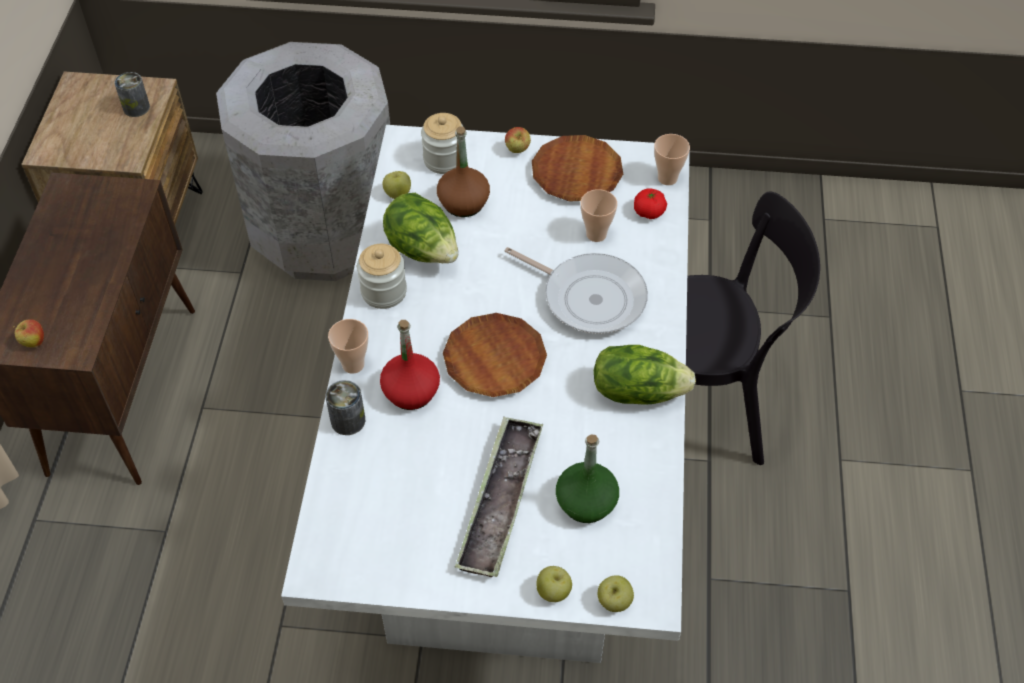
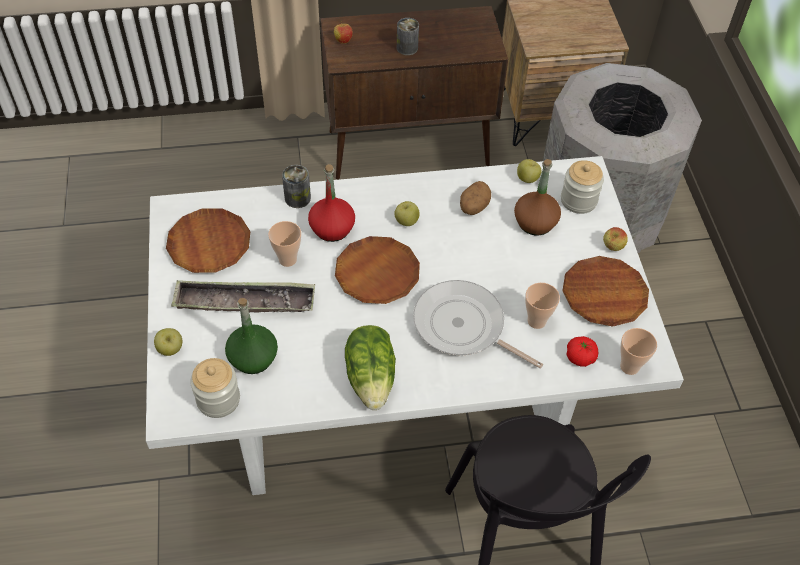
camera: 75 degrees right, 0 degrees up
(136, 107) = (587, 36): can -> can (407, 48)
(353, 364) = (348, 190): cup -> cup (287, 259)
(384, 292) = (423, 192): jar -> jar (218, 399)
(394, 530) = (209, 244): none -> brown plate
(423, 250) = (473, 207): lettuce -> potato
(589, 296) = (463, 327): frying pan -> frying pan turned 105 degrees clockwise
(614, 601) = (166, 391): apple -> apple (406, 221)

